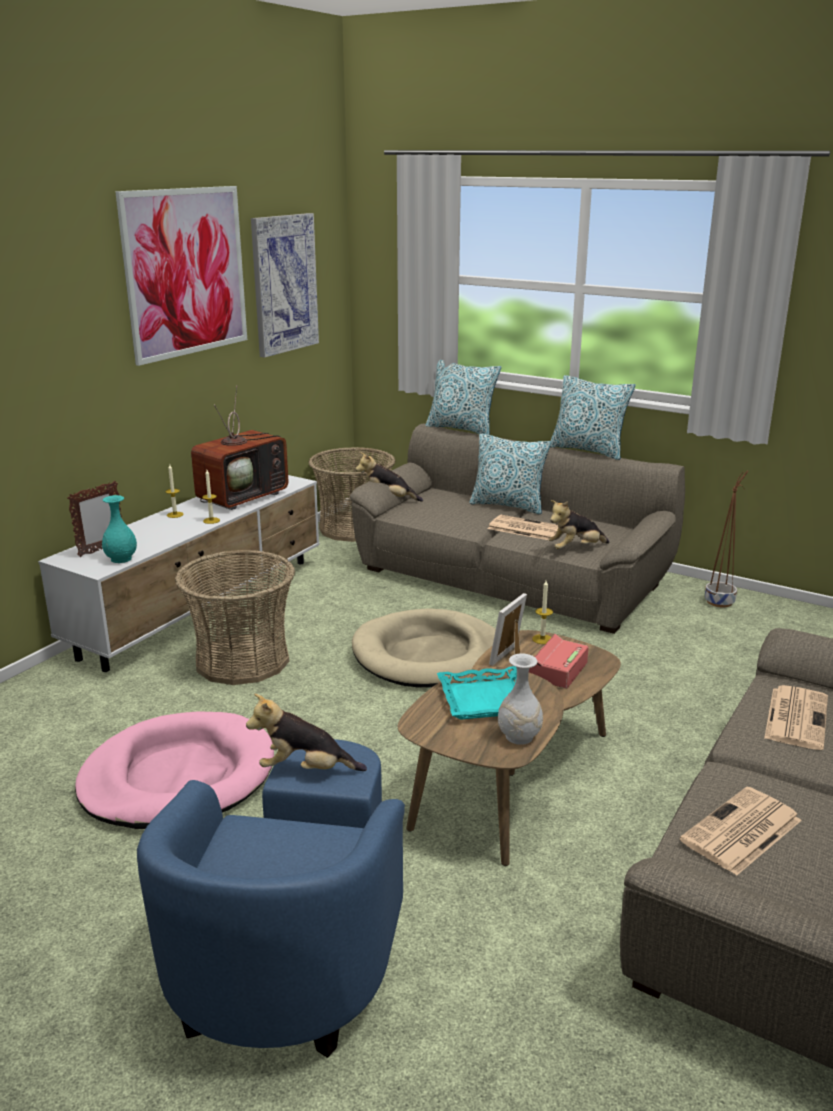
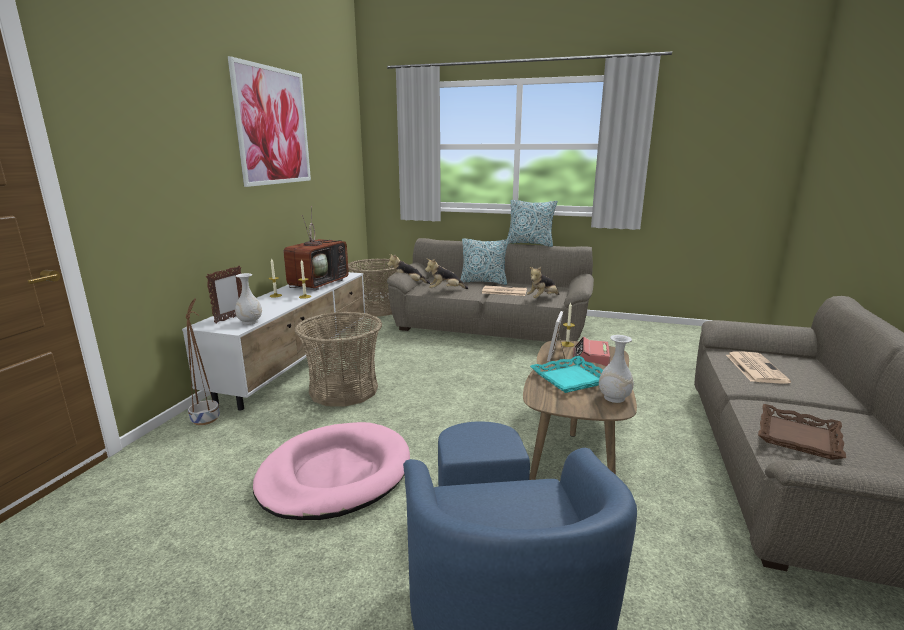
camera: 15 degrees left, 5 degrees down
(121, 559) = (250, 322): turquoise vase -> white vase
(284, 284) = (329, 147): picture -> none
(305, 770) = (467, 445): plush toy -> plush toy (445, 290)
(429, 655) = (470, 372): beige dog bed -> none
(461, 429) = (445, 239): pillow -> none
(720, 602) = (618, 326): brown planter -> brown planter (206, 419)
(741, 832) = (799, 437): newspaper -> brown tray

